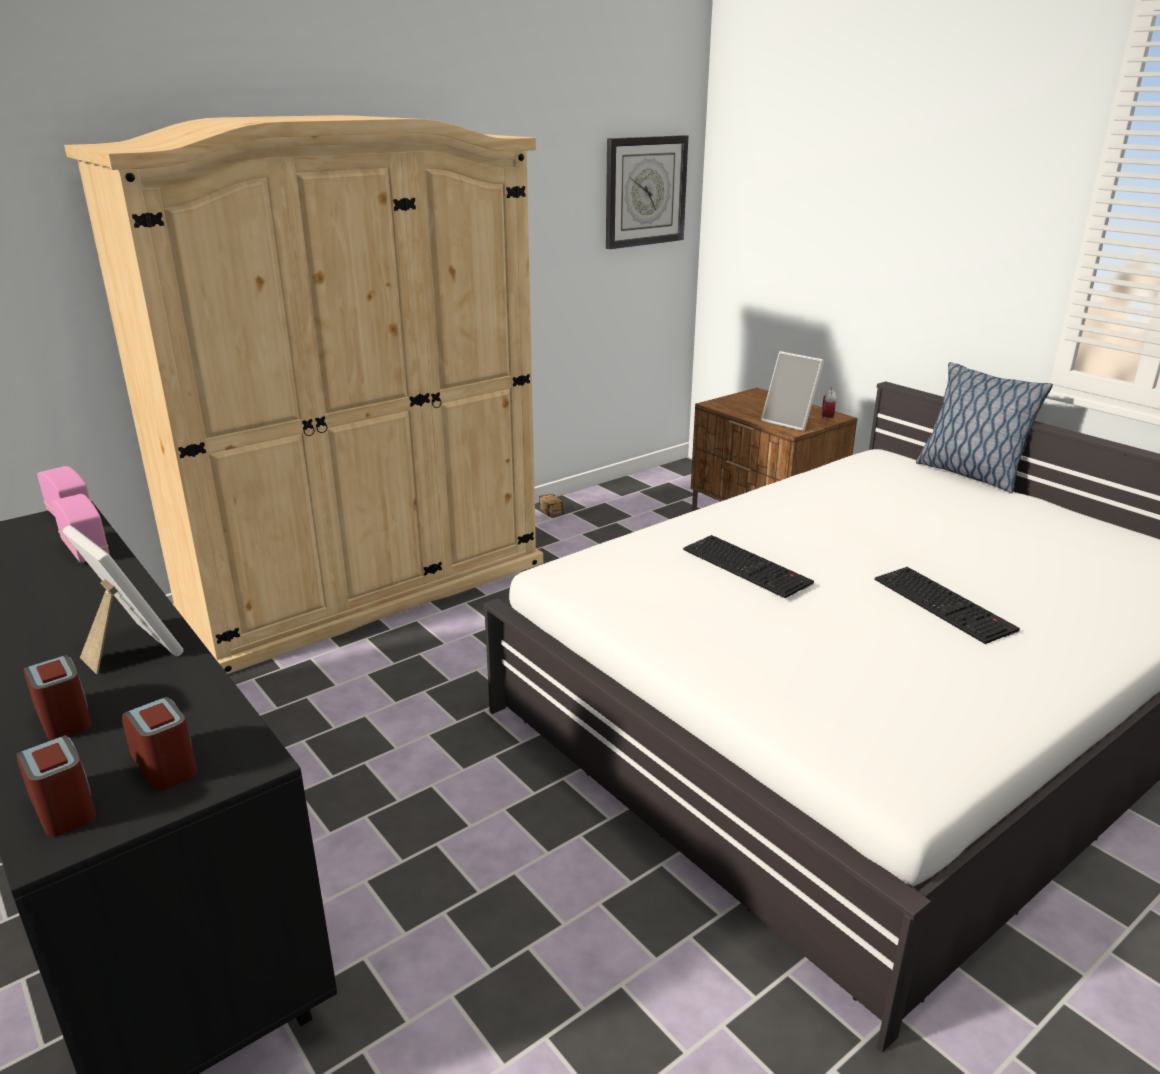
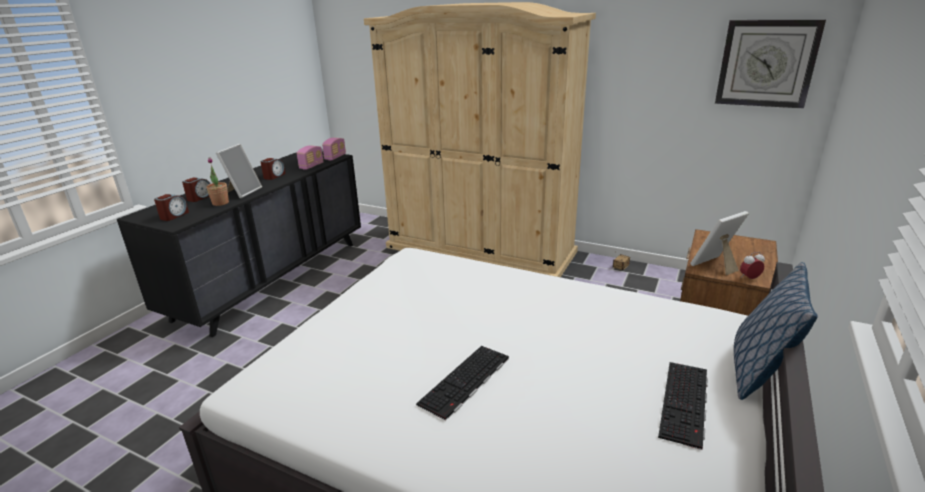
camera: 65 degrees right, 0 degrees up
(64, 807) = (152, 212): alarm clock -> alarm clock (274, 176)
(171, 686) = (220, 203): none -> potted plant
(748, 566) = (458, 299): keyboard -> keyboard (686, 403)
(790, 422) = (715, 266): picture frame -> picture frame turned 45 degrees clockwise

